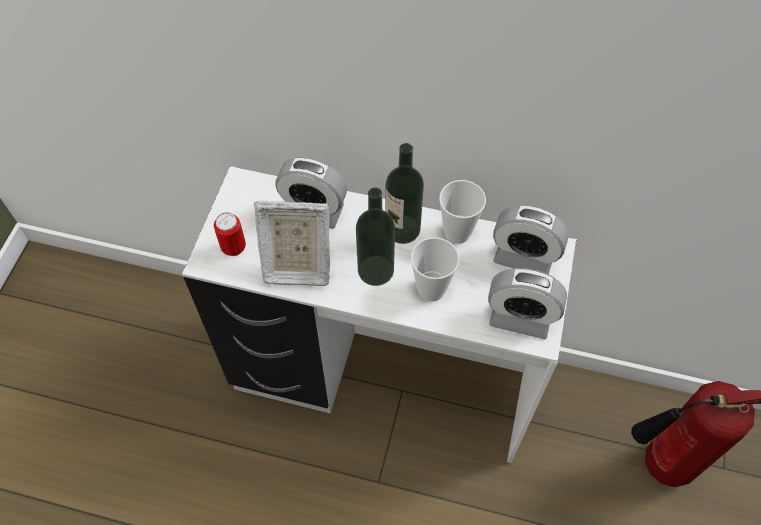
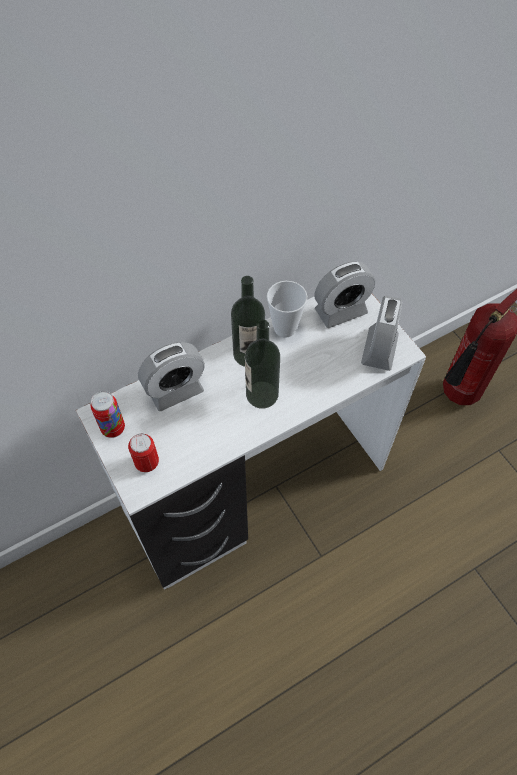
camera: 45 degrees left, 0 degrees up
(239, 201) = (113, 428): none -> can
(296, 266) = (206, 437): picture frame -> none
(431, 289) = (310, 377): cup -> none
(520, 318) = (379, 349): alarm clock -> alarm clock turned 45 degrees counterclockwise

